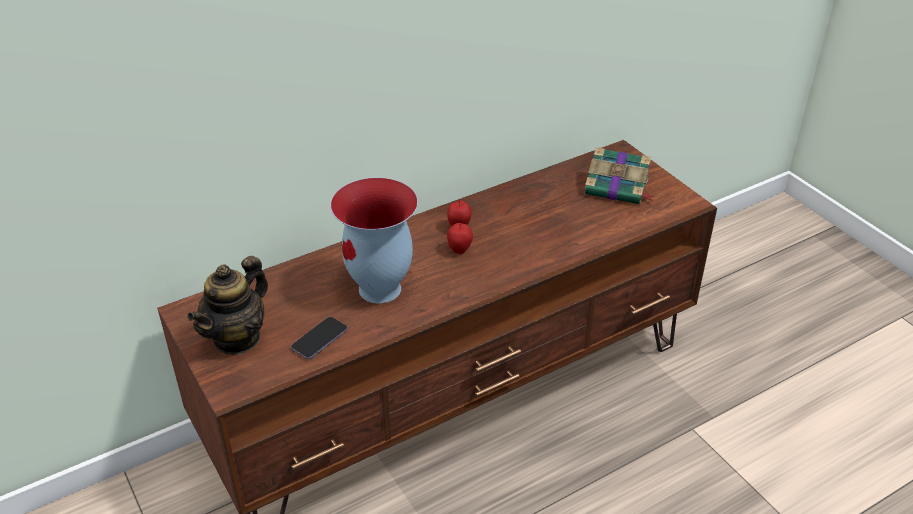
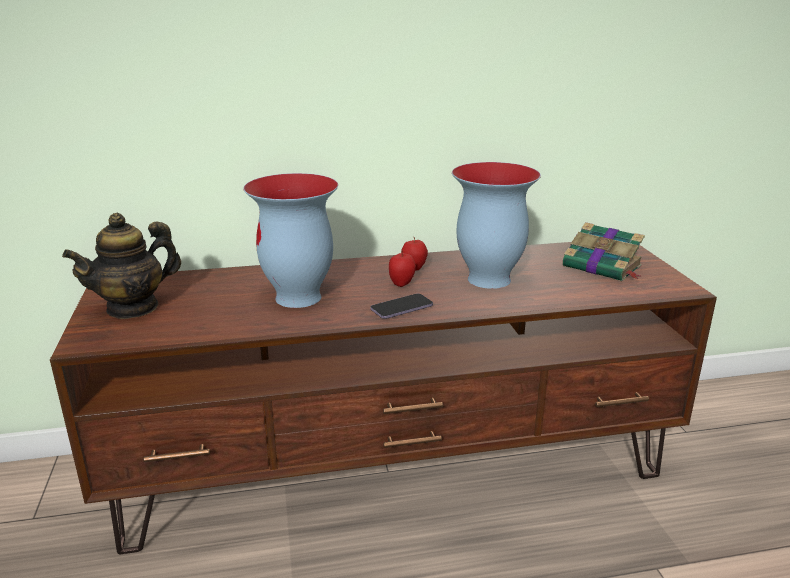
camera: 20 degrees right, 15 degrees down
(319, 339) = (205, 322): phone -> phone (401, 308)
(530, 227) = (487, 279): none -> vase

